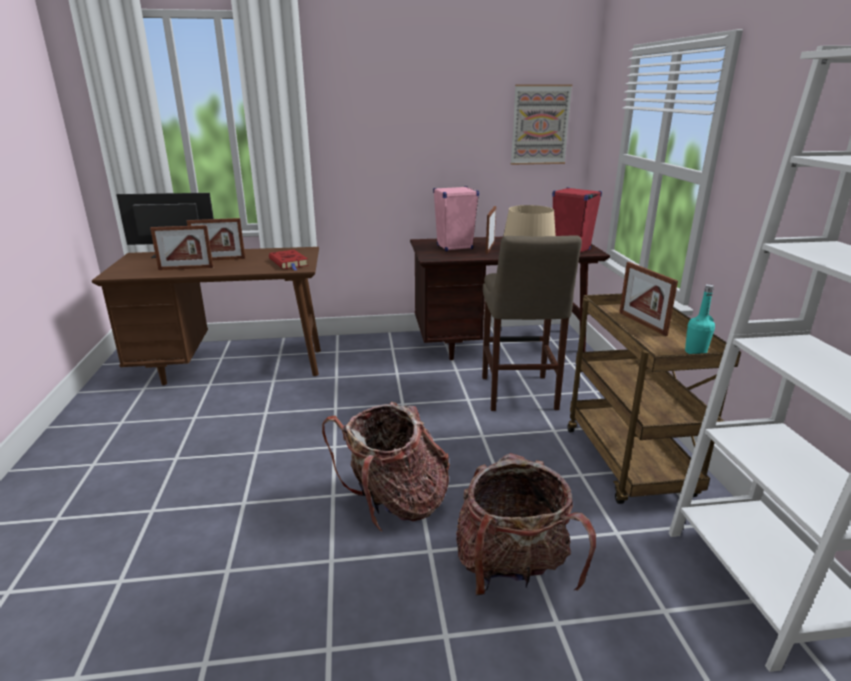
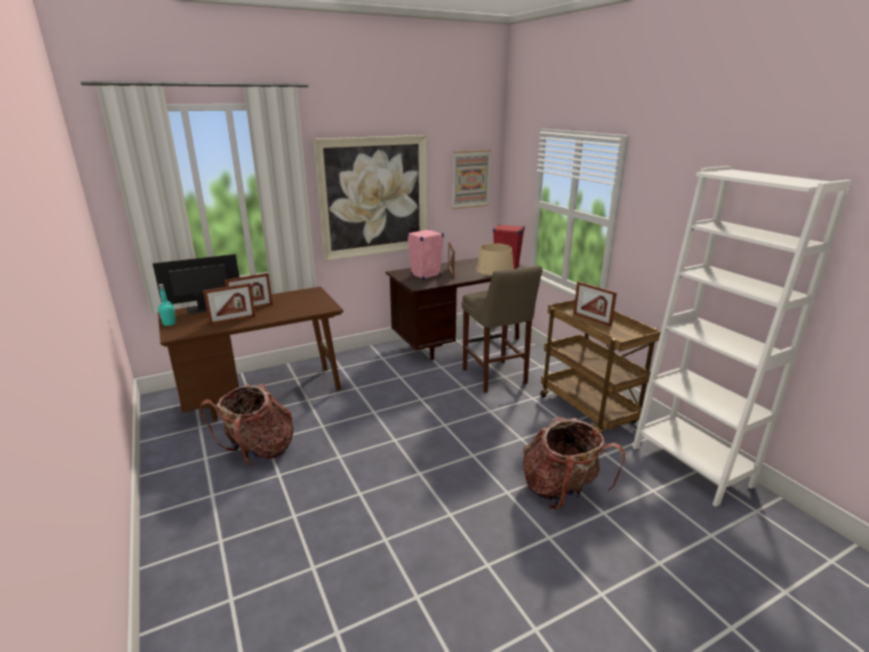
camera: 20 degrees left, 0 degrees up
(289, 263) = (314, 304): red book -> none
(394, 504) = (465, 469): backpack -> backpack (258, 451)
(399, 140) = (374, 197): none -> picture
(695, 352) = (634, 335): turquoise bottle -> turquoise bottle (169, 323)

